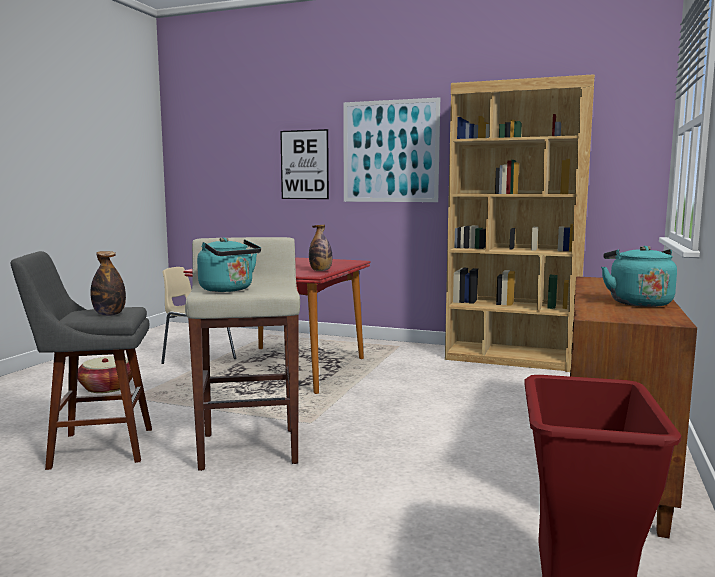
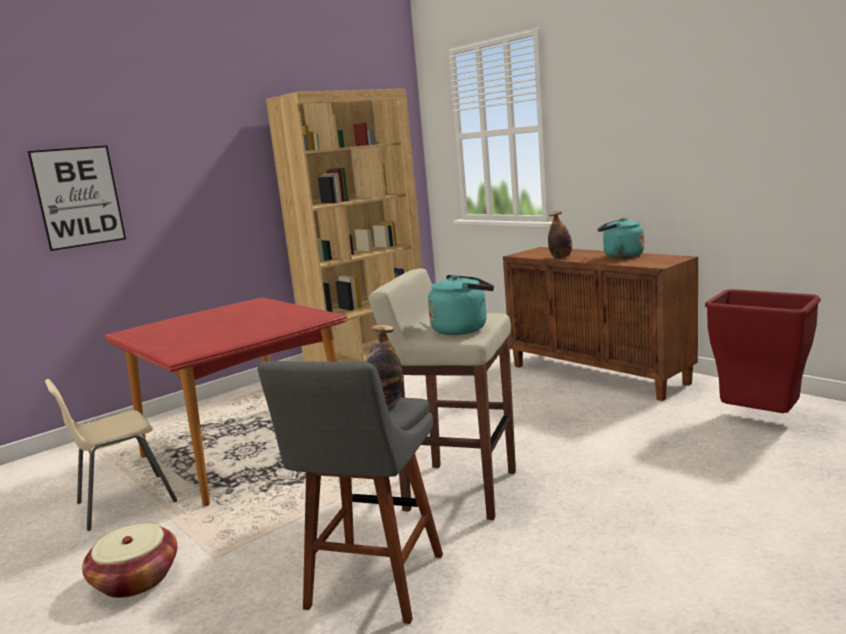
camera: 60 degrees left, 5 degrees up
(320, 271) = (305, 313): bottle -> bottle (561, 257)
(390, 151) = (196, 169): picture -> none

